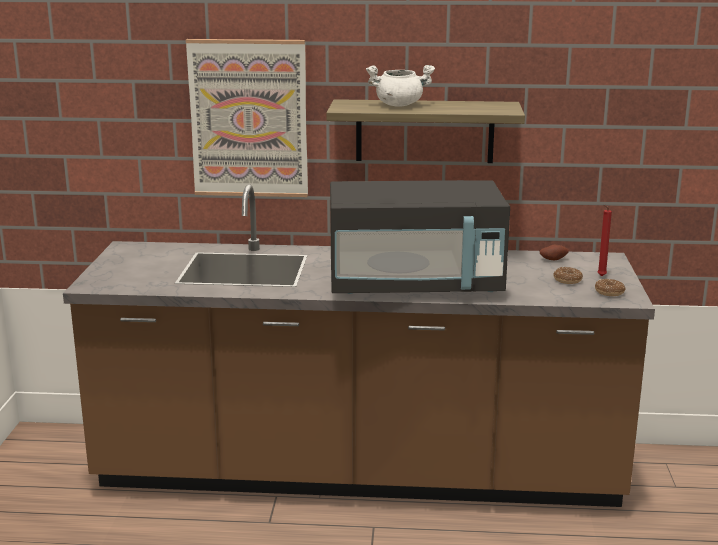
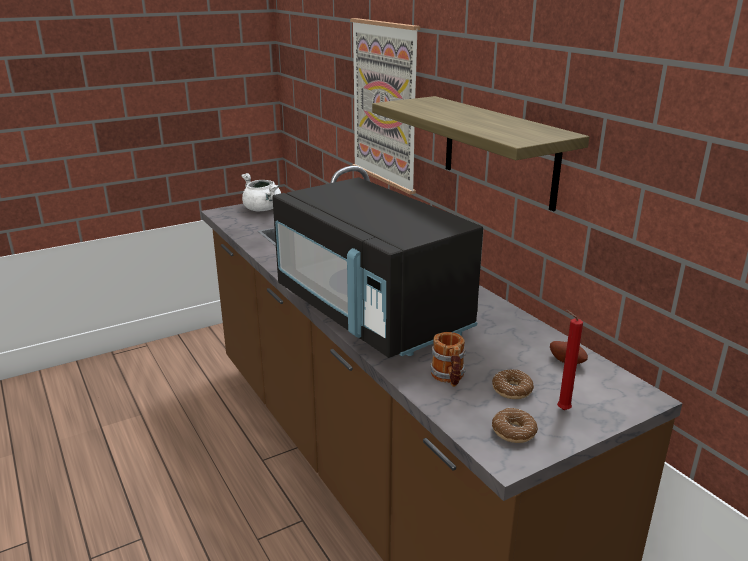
camera: 55 degrees right, 5 degrees up
(399, 105) = (453, 111): white cooking pot -> white cooking pot (263, 209)
(534, 290) = (449, 378): none -> mug

